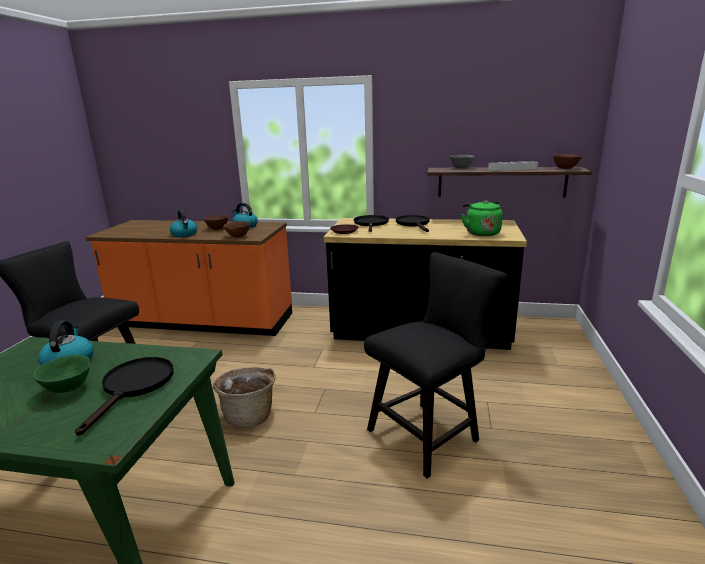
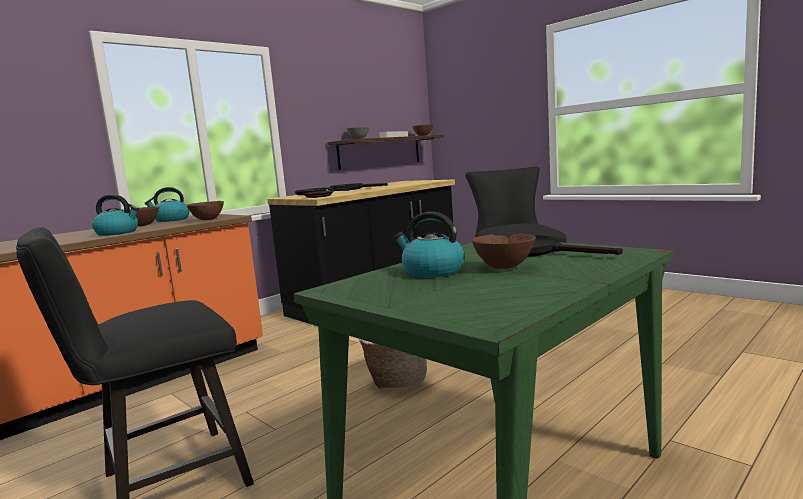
camera: 55 degrees left, 10 degrees down
(69, 389) = (505, 267): green bowl -> brown bowl
(481, 233) = (416, 182): green kettle -> none

